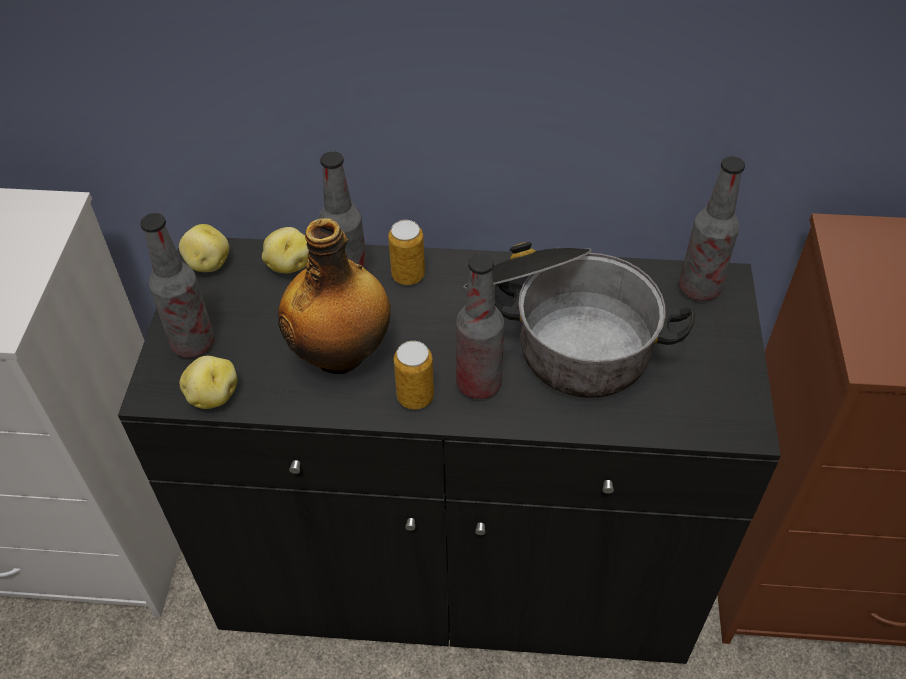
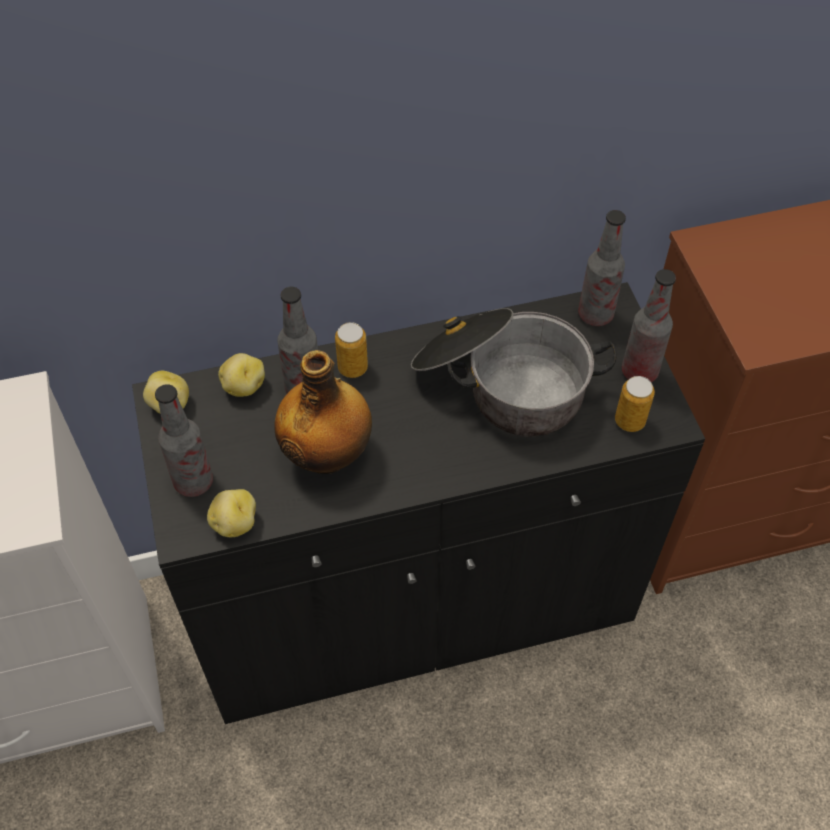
camera: 20 degrees left, 5 degrees up
(415, 397) = (406, 473): can -> can (629, 421)
(478, 383) = (453, 447): bottle -> bottle (639, 372)

